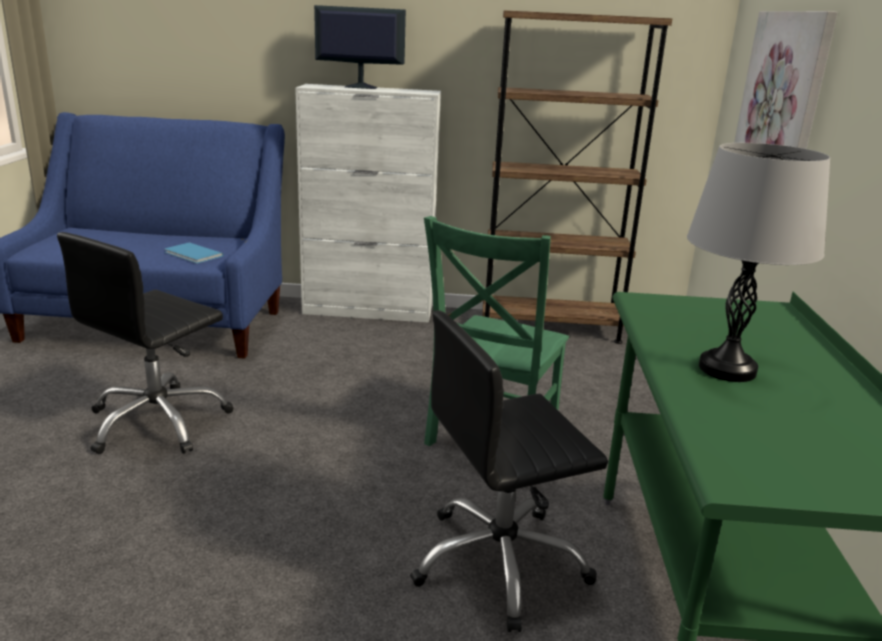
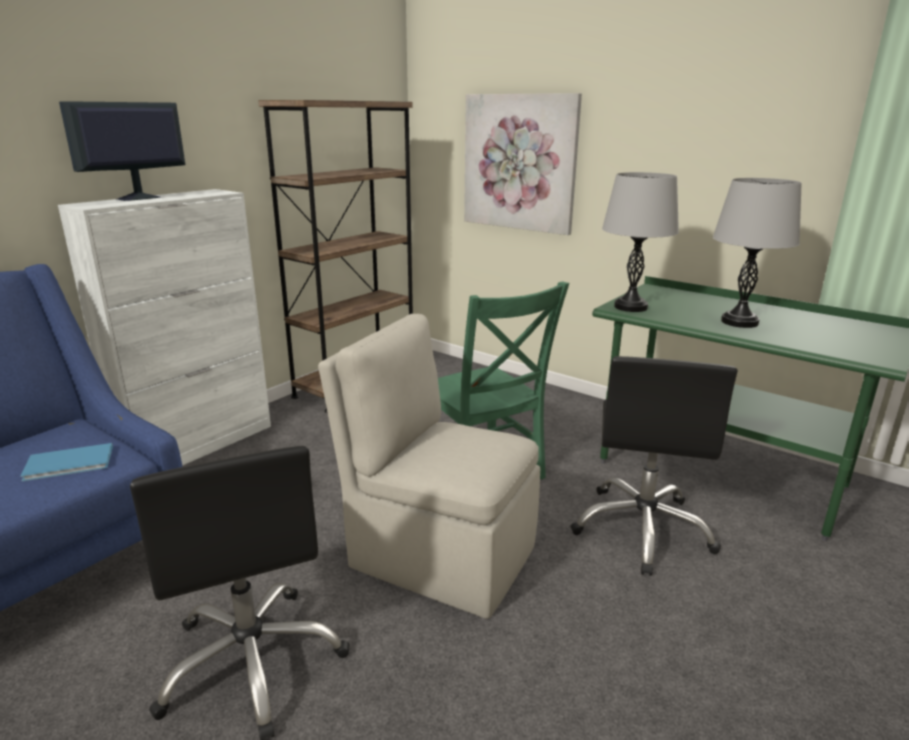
camera: 55 degrees left, 0 degrees up
(333, 453) = (439, 554): none -> beige chair
(660, 306) = (630, 307): none -> grey table lamp

